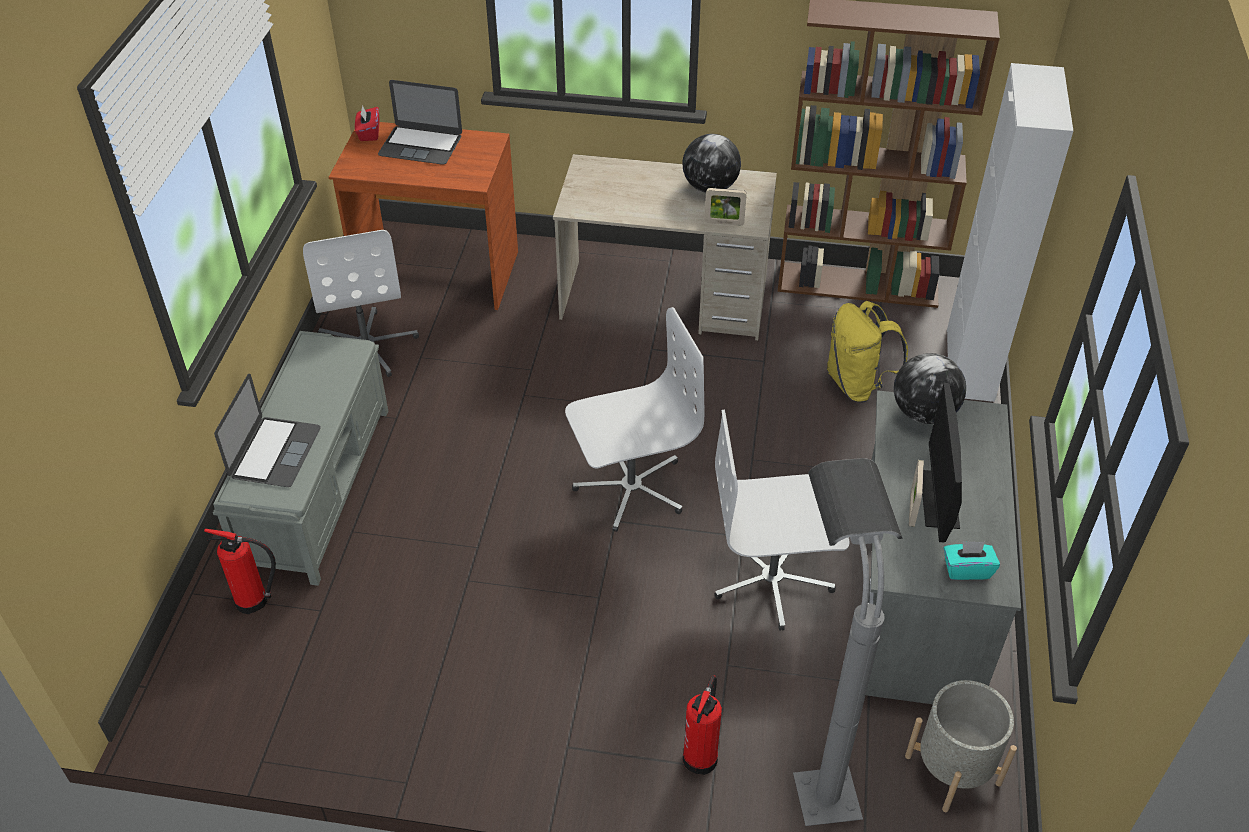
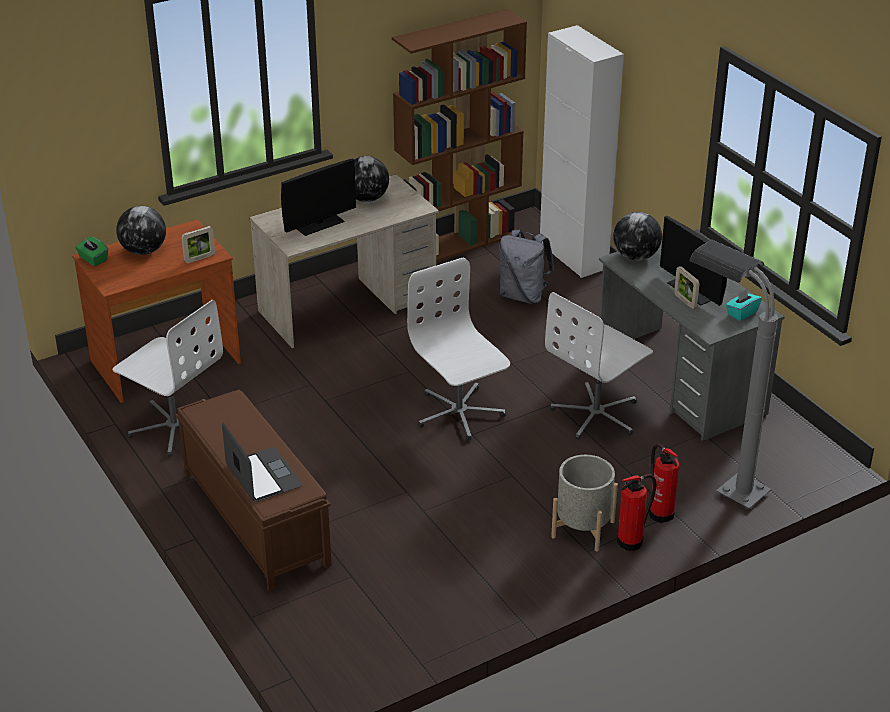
camera: 40 degrees left, 10 degrees down
(254, 601) = (301, 596): fire extinguisher -> fire extinguisher (632, 541)
(318, 486) = (255, 518): grey bench -> brown bench
(369, 133) = (93, 259): red tissue box -> green tissue box
(420, 145) = (144, 251): laptop -> globe
(627, 194) = (319, 224): none -> monitor
(630, 488) = (458, 413): white office chair -> white office chair turned 60 degrees counterclockwise
(724, 223) = (402, 213): picture frame -> picture frame (199, 258)
(858, 384) = (523, 296): yellow backpack -> grey backpack
(953, 770) = (785, 446): grey planter -> grey planter (583, 529)

